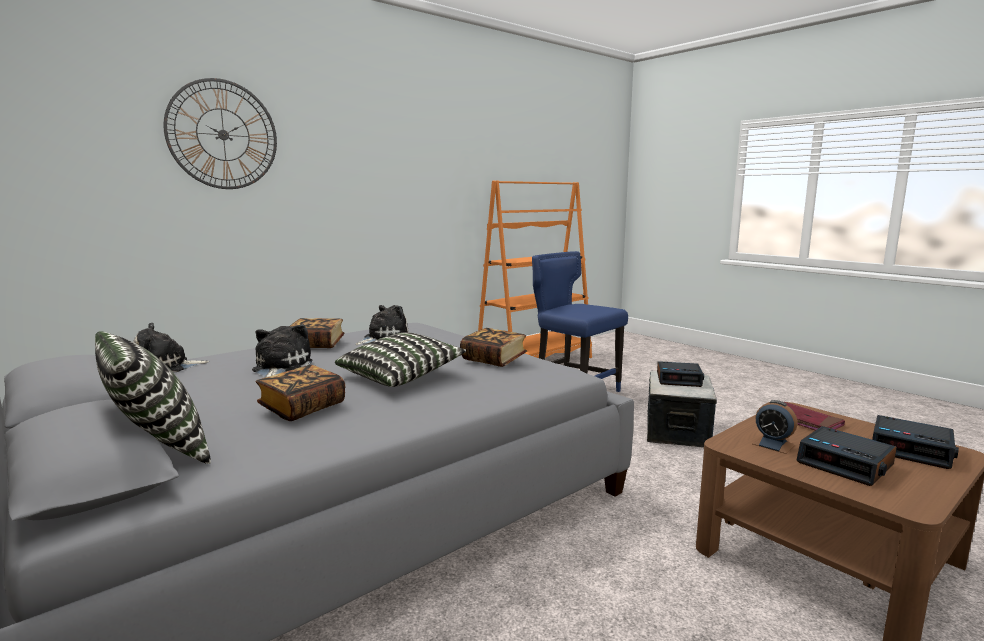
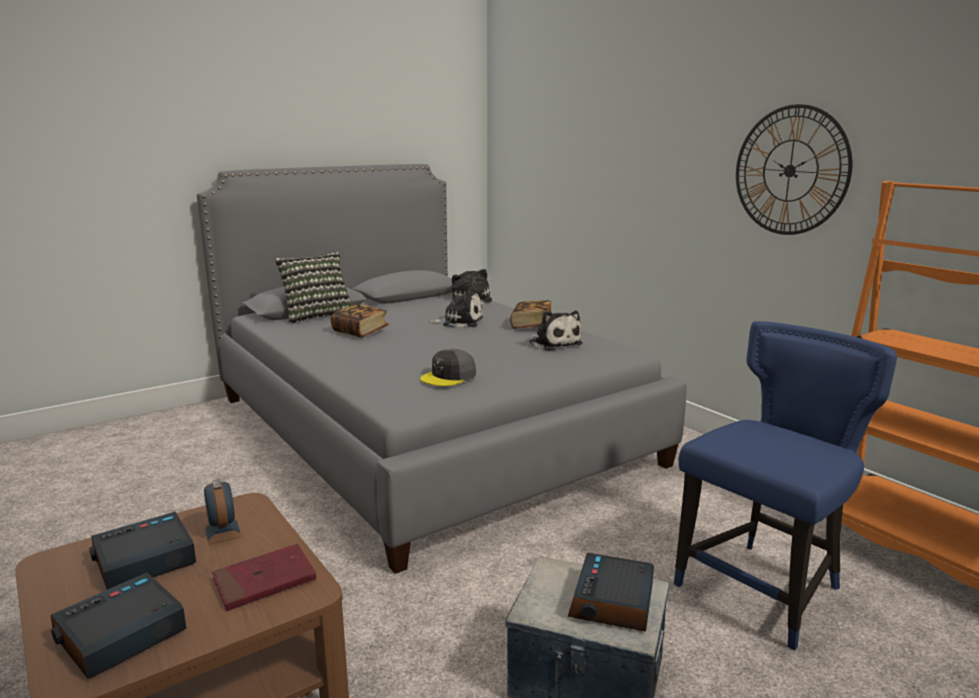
camera: 95 degrees right, 5 degrees up
(223, 135) = (611, 121): wall clock -> wall clock (790, 171)
(401, 376) = (417, 350): pillow -> none
(493, 360) = (449, 376): book -> grey cap
(773, 445) = (222, 531): alarm clock -> alarm clock turned 105 degrees clockwise

